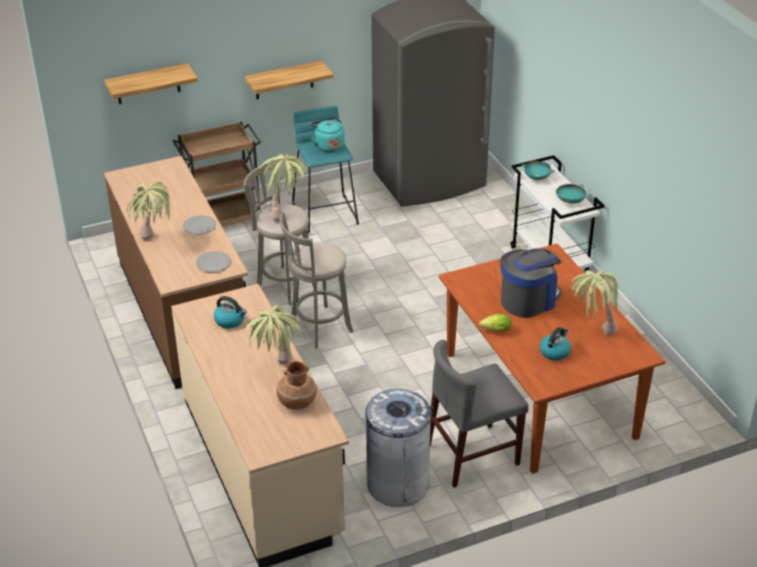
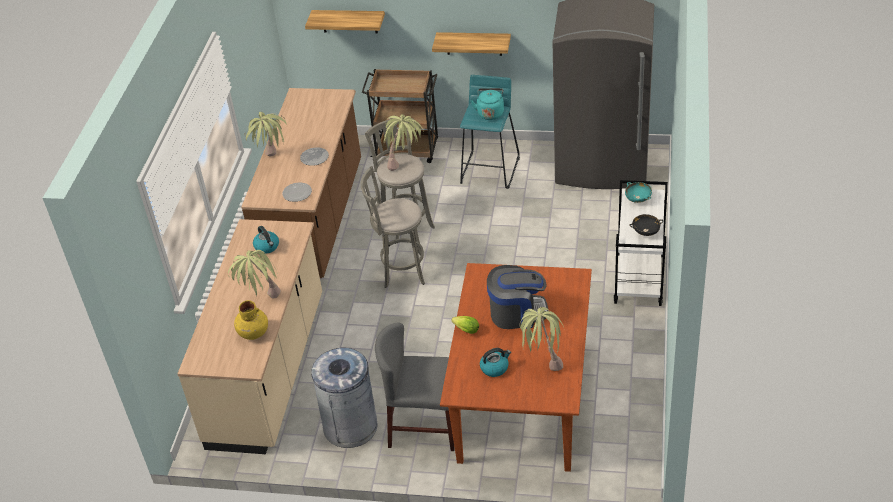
camera: 35 degrees right, 5 degrees up
(296, 402) = (253, 332): brown vase -> yellow vase
(570, 201) = (645, 231): turquoise bowl -> black bowl

